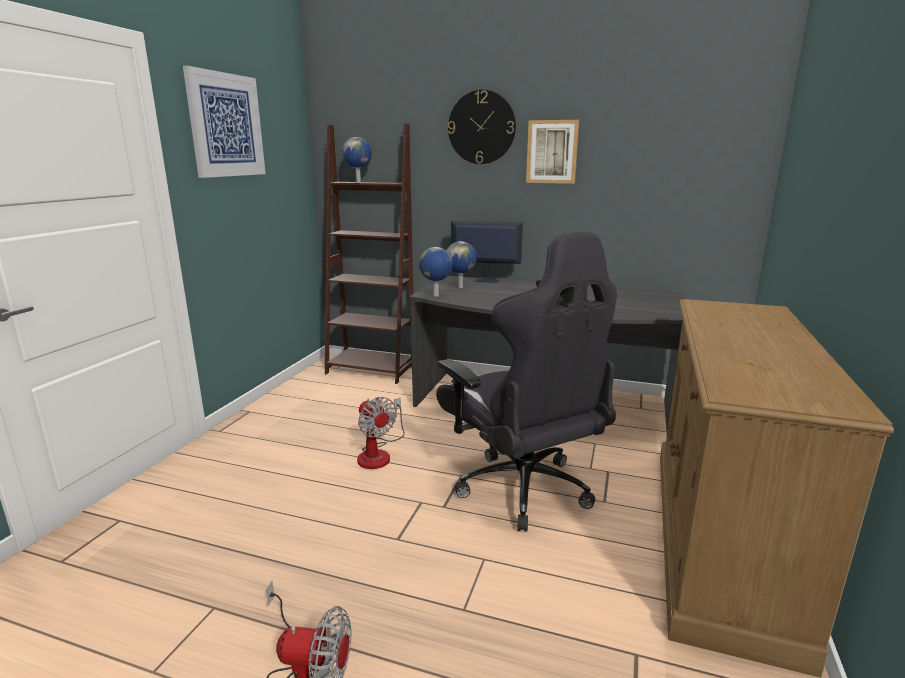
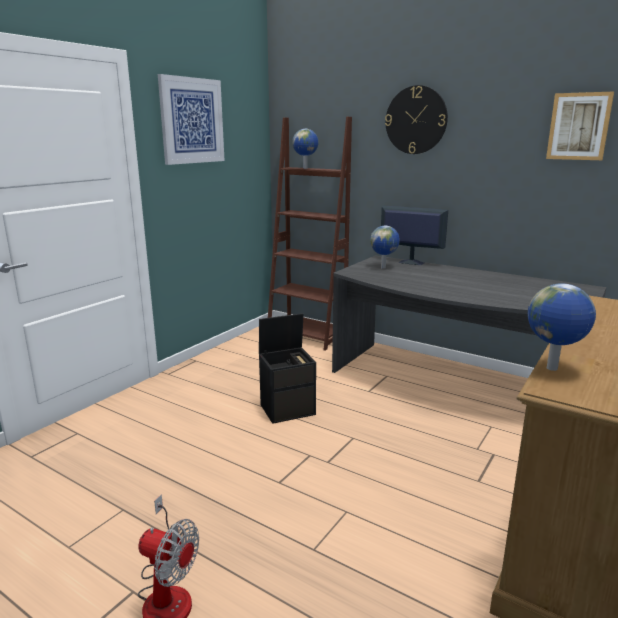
camera: 15 degrees right, 0 degrees up
(379, 453) = (288, 409): fan -> black storage box
(436, 296) = (356, 274): globe -> globe (552, 369)
(518, 485) = (401, 453): black office chair -> none
(552, 152) = (481, 143): picture -> picture (579, 126)

